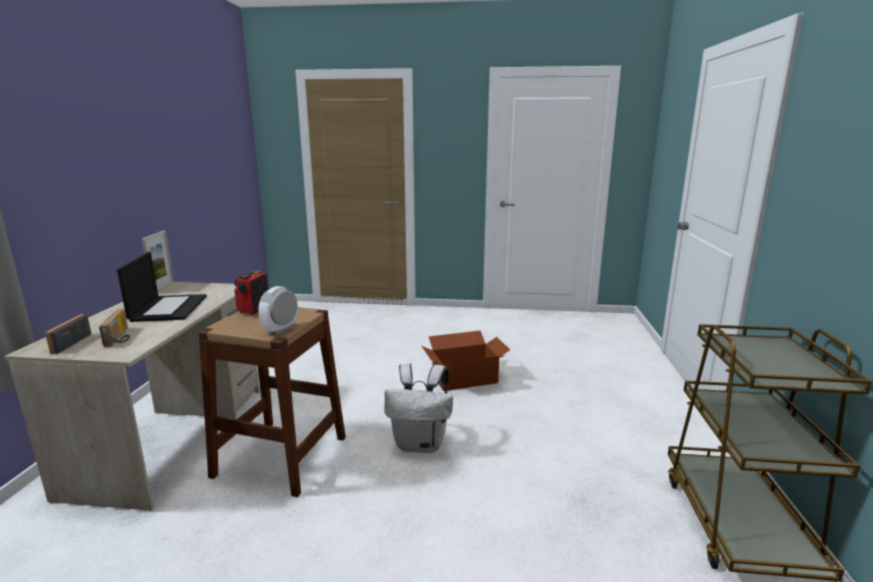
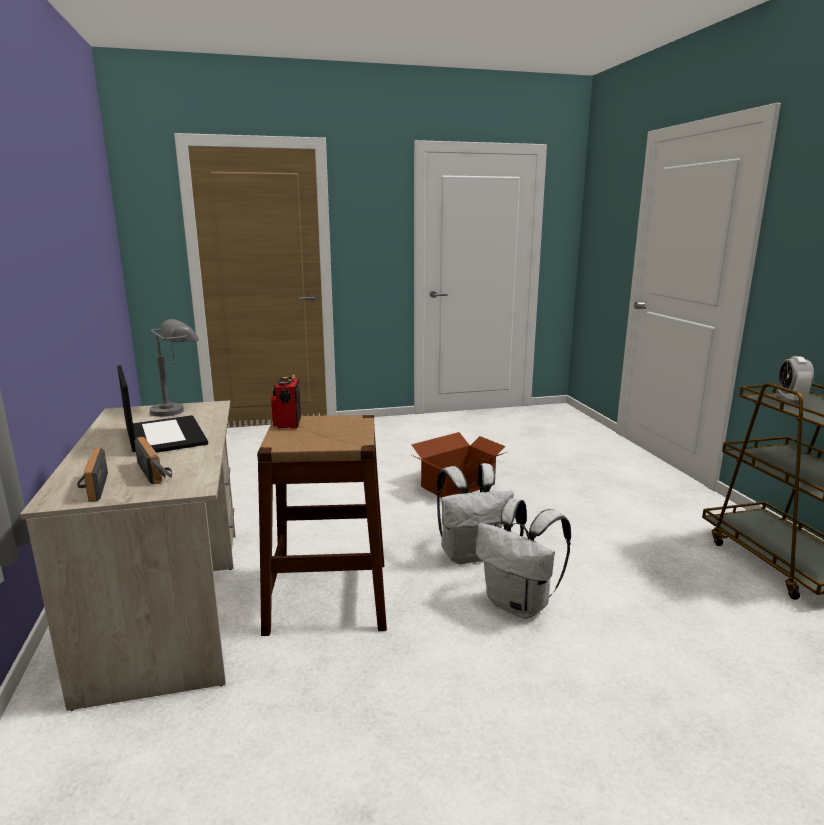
camera: 20 degrees left, 0 degrees up
(163, 287) = (113, 415): picture frame -> none
(208, 288) = (178, 409): none -> grey table lamp
(280, 330) = (355, 438): alarm clock -> alarm clock (790, 400)
(423, 501) = (520, 604): none -> white backpack

